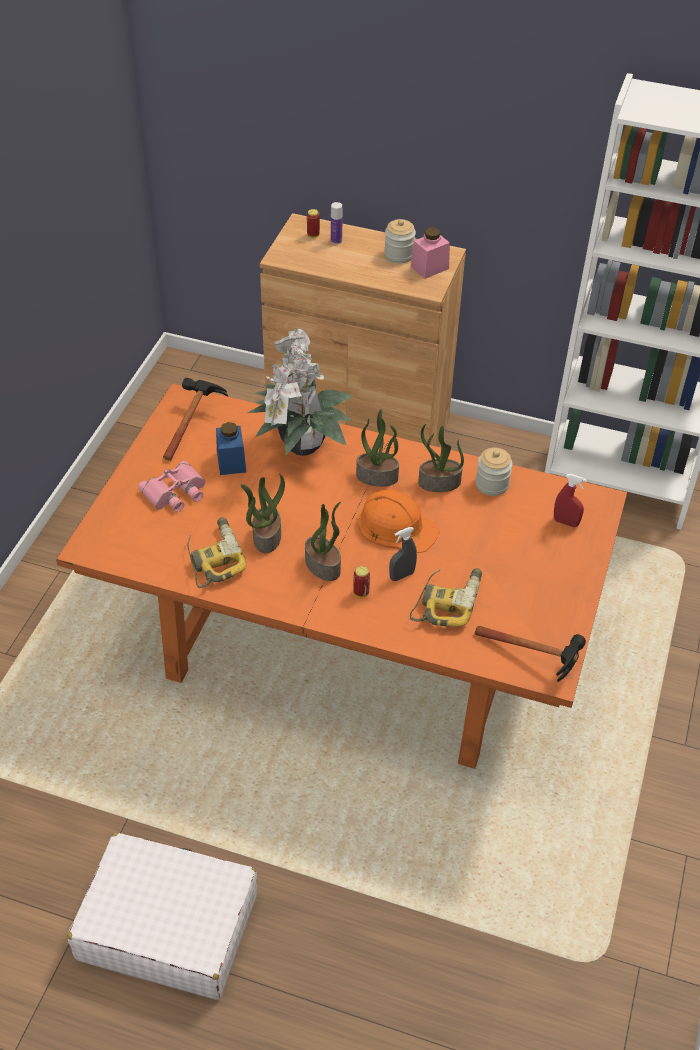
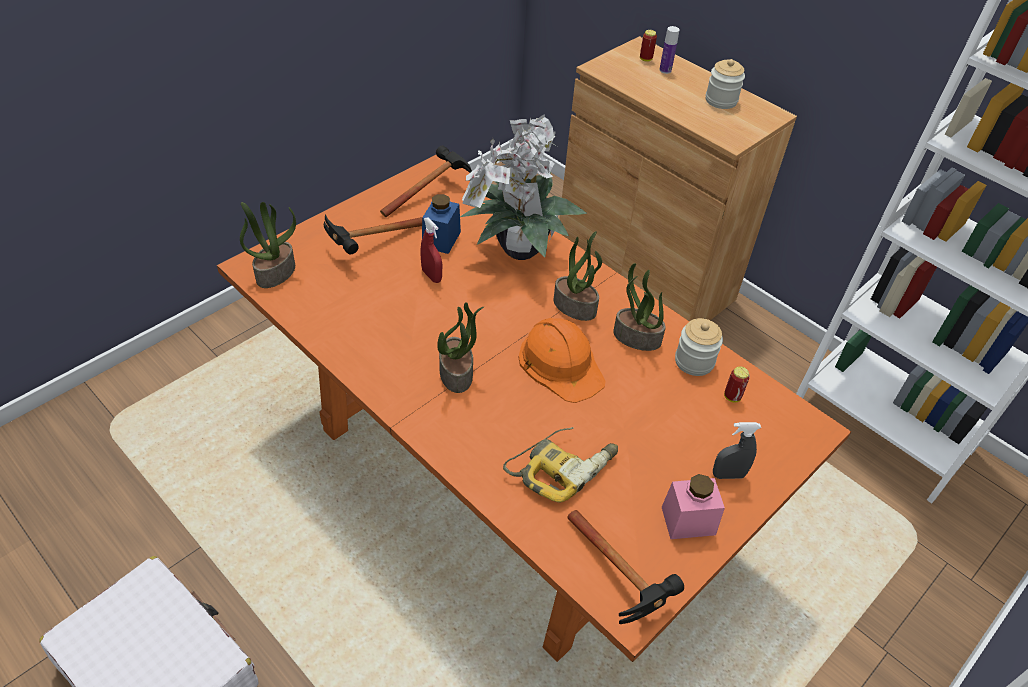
camera: 25 degrees right, 0 degrees up
(175, 493) = (368, 247): pink binoculars -> hammer
(213, 558) = (356, 321): power drill -> none
(266, 536) = (422, 321): potted plant -> potted plant (275, 272)
(361, 593) = (475, 417): can -> can (732, 397)
(402, 575) = (531, 418): grey spray bottle -> grey spray bottle (728, 475)
(429, 267) = (746, 121): pink jar -> pink jar (688, 521)
(566, 522) = (755, 436): red spray bottle -> red spray bottle (431, 276)

